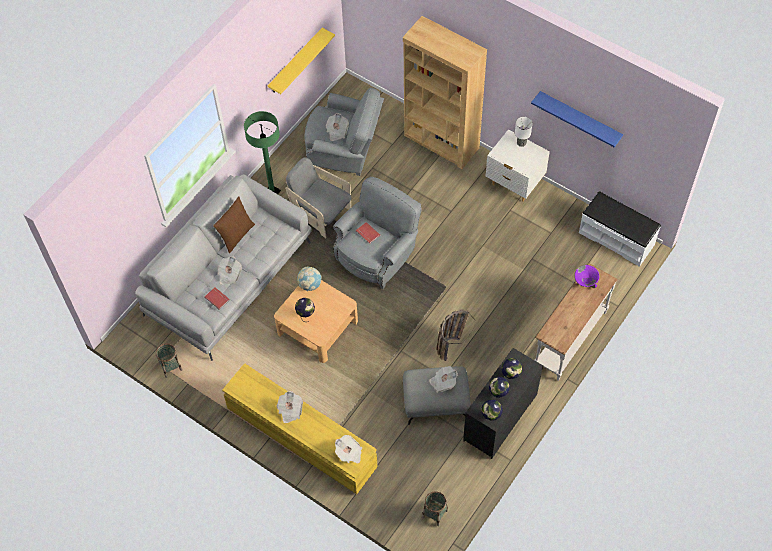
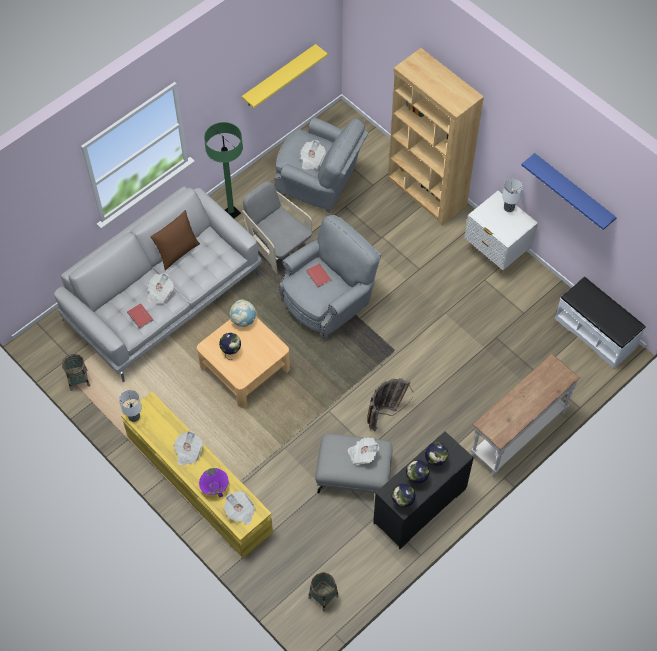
camera: 10 degrees right, 0 degrees up
(234, 388) = (134, 416): none -> table lamp
(585, 281) = (544, 373): purple bowl -> purple bowl (214, 486)

